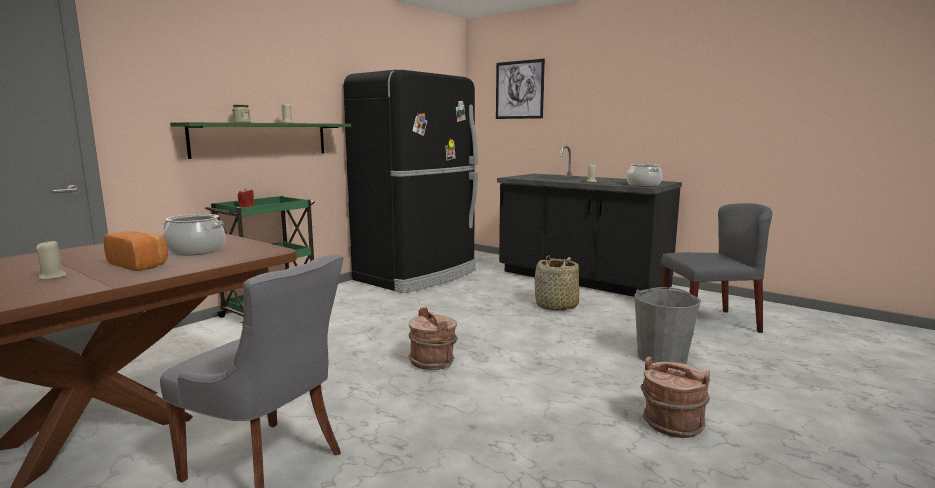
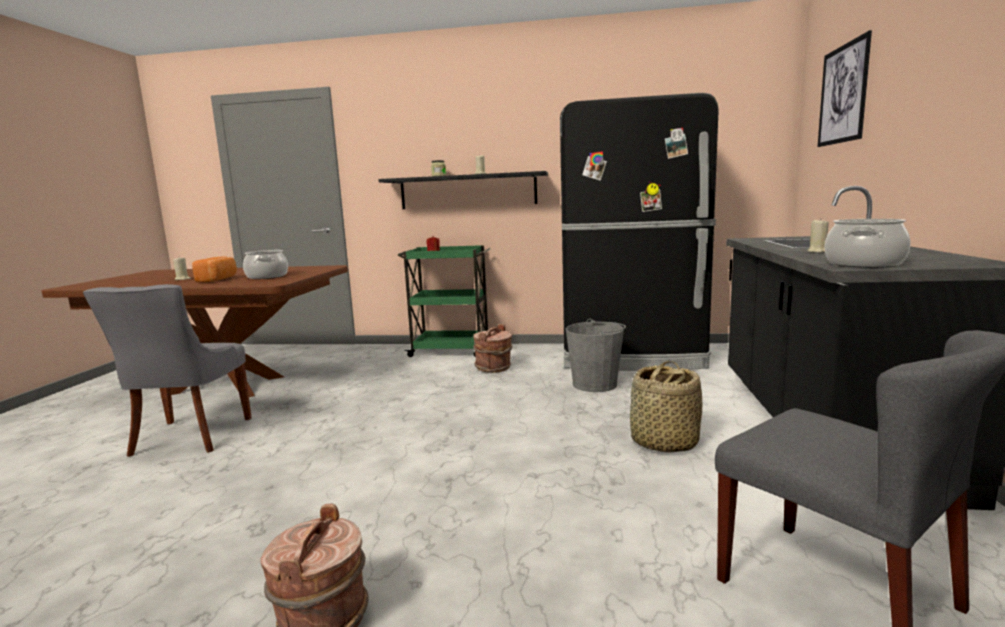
camera: 60 degrees right, 0 degrees up
(261, 139) = (468, 191): green shelf -> black shelf
(433, 362) = (402, 430): brown bucket -> brown bucket (493, 368)
(662, 357) = (570, 567): grey bucket -> grey bucket (595, 384)

